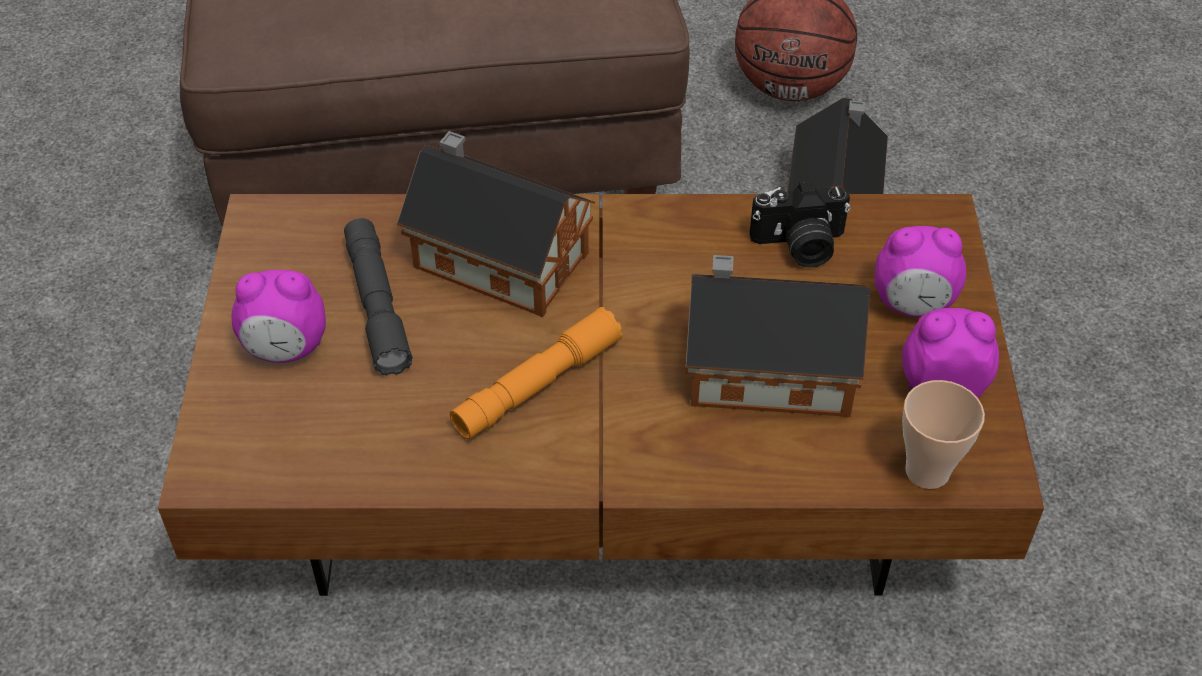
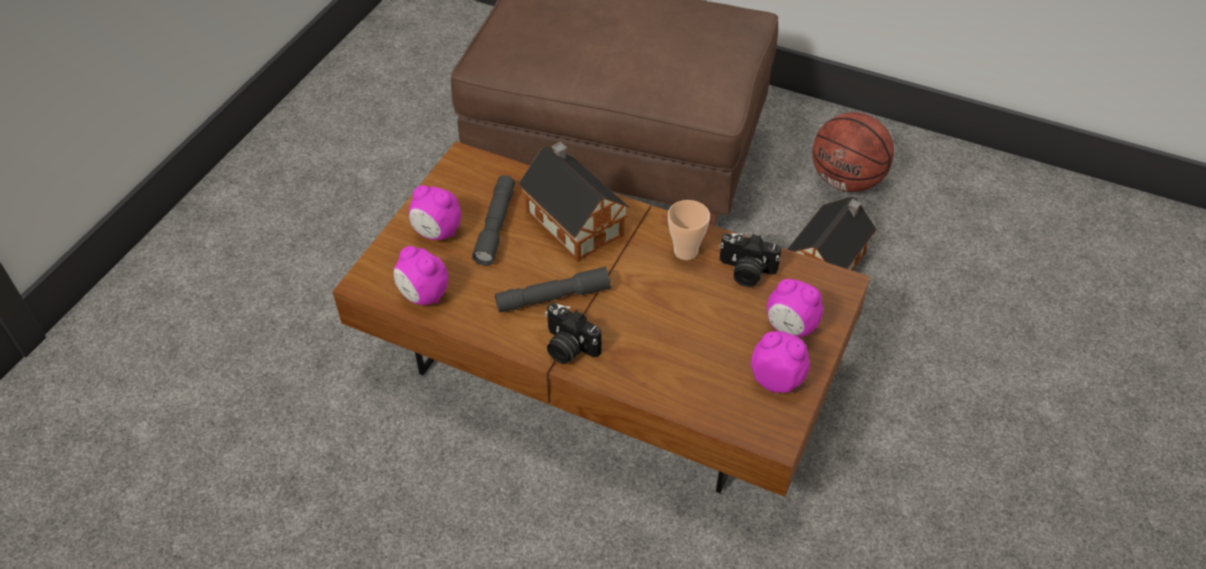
camera: 25 degrees right, 0 degrees up
(323, 458) = (423, 296): none -> alarm clock
(537, 385) = (553, 297): orange flashlight -> grey flashlight
(608, 455) = (568, 347): none -> camera
(762, 368) = (680, 332): toy house -> none
(927, 471) = (737, 421): cup -> cup (685, 251)

